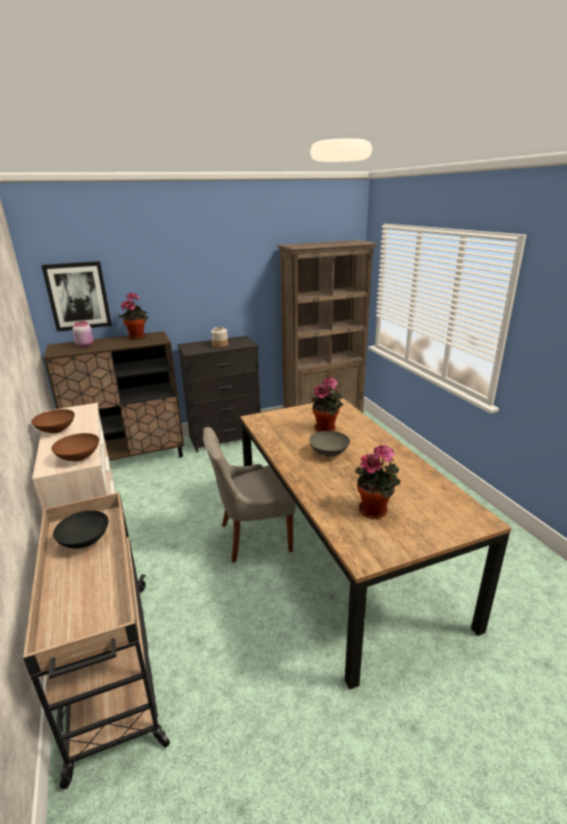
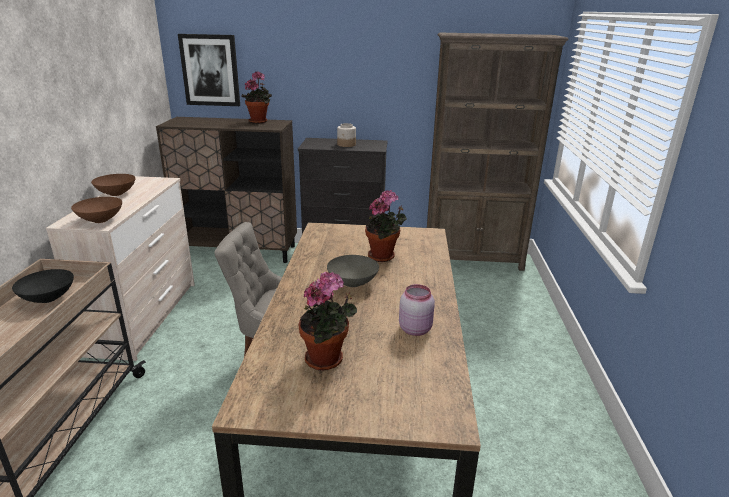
camera: 25 degrees right, 0 degrees up
(85, 345) = (204, 121): pink jar -> pink jar (415, 329)

